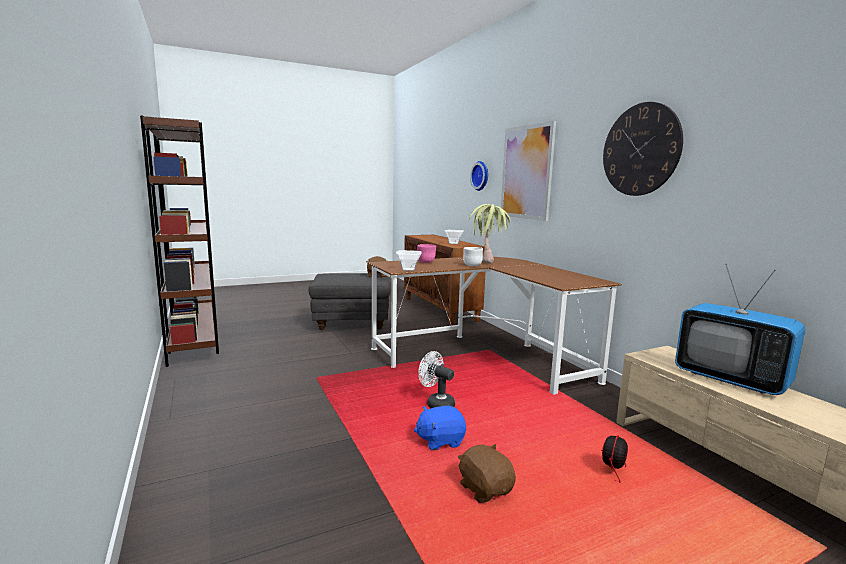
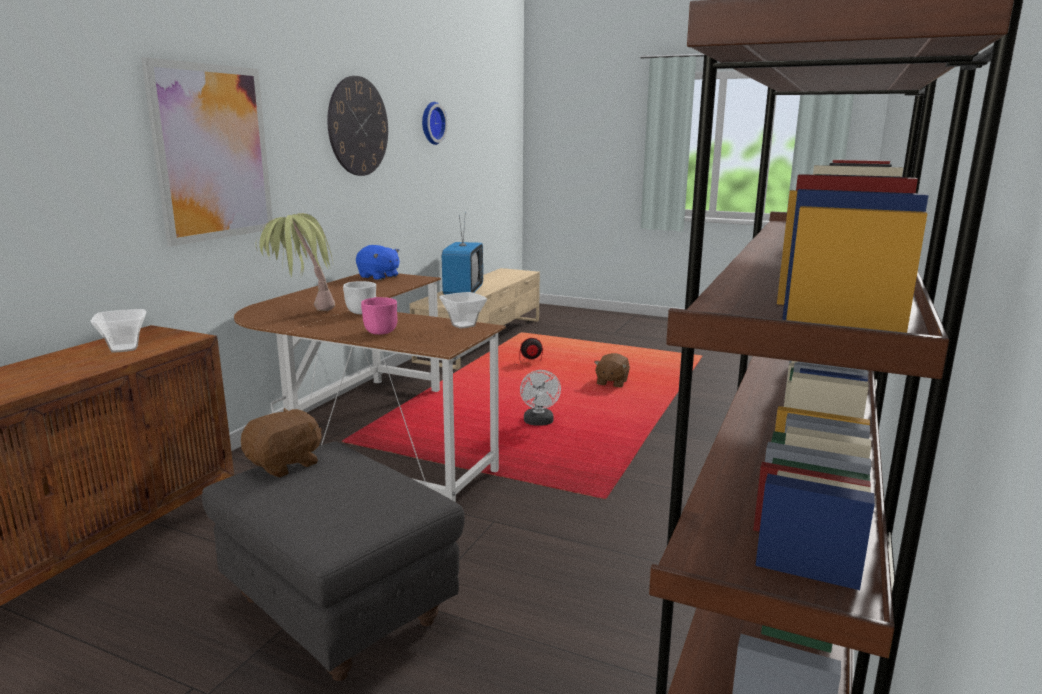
camera: 130 degrees left, 5 degrees up
(440, 441) = (590, 405): blue plush toy -> blue plush toy (378, 276)
(481, 176) = (66, 164): wall clock -> wall clock (431, 123)

